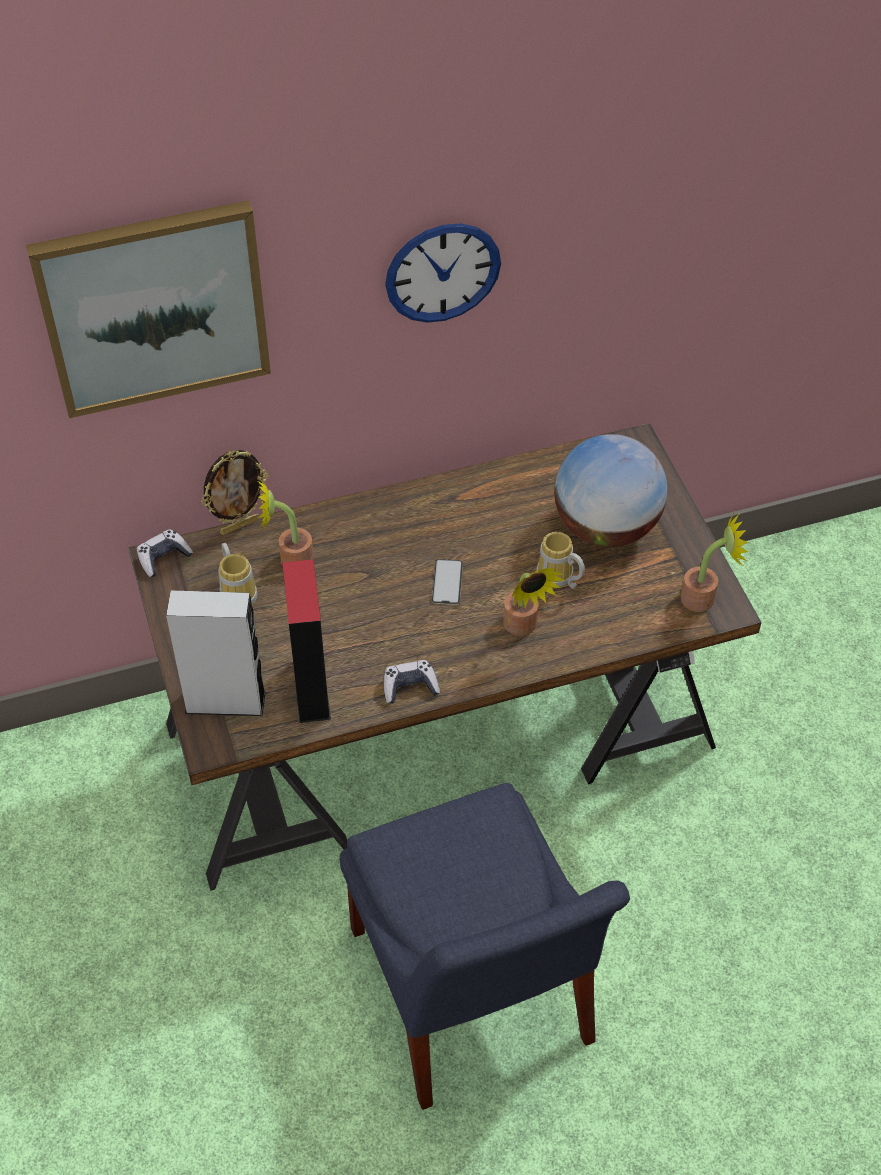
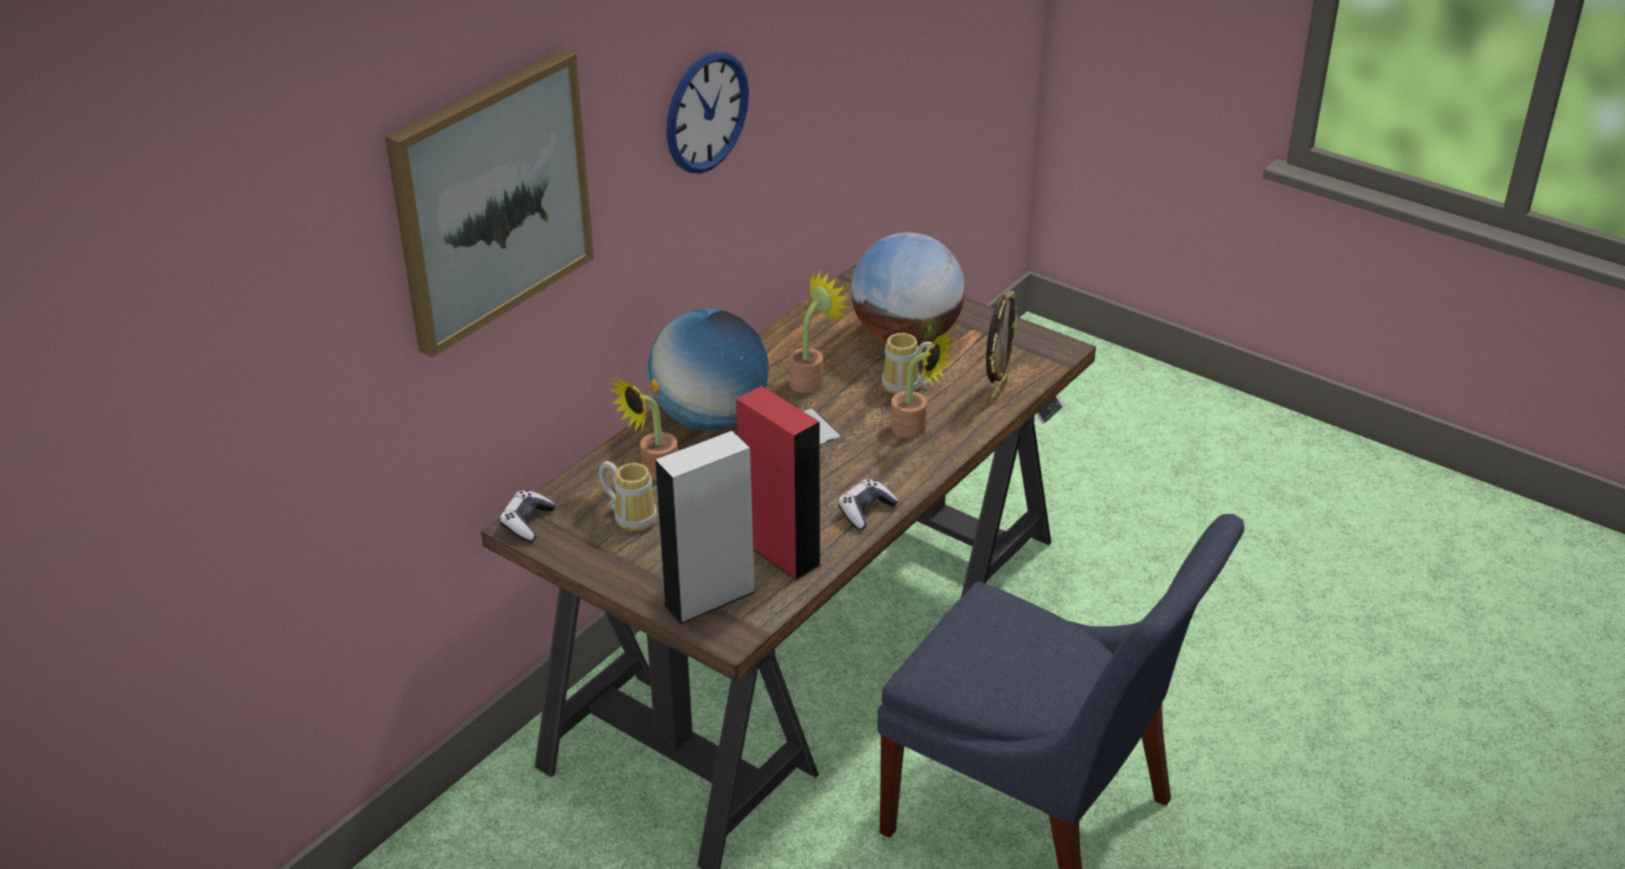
camera: 35 degrees left, 15 degrees down
(239, 525) = (576, 469): picture frame -> picture frame (997, 391)
(376, 529) = (710, 418): none -> globe
(704, 597) = (1036, 349): potted plant -> potted plant (811, 380)

